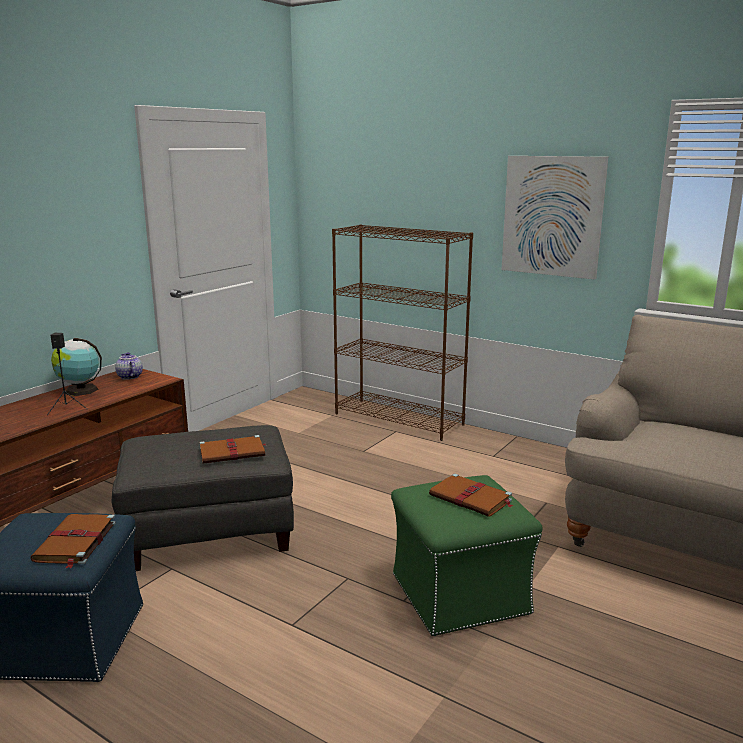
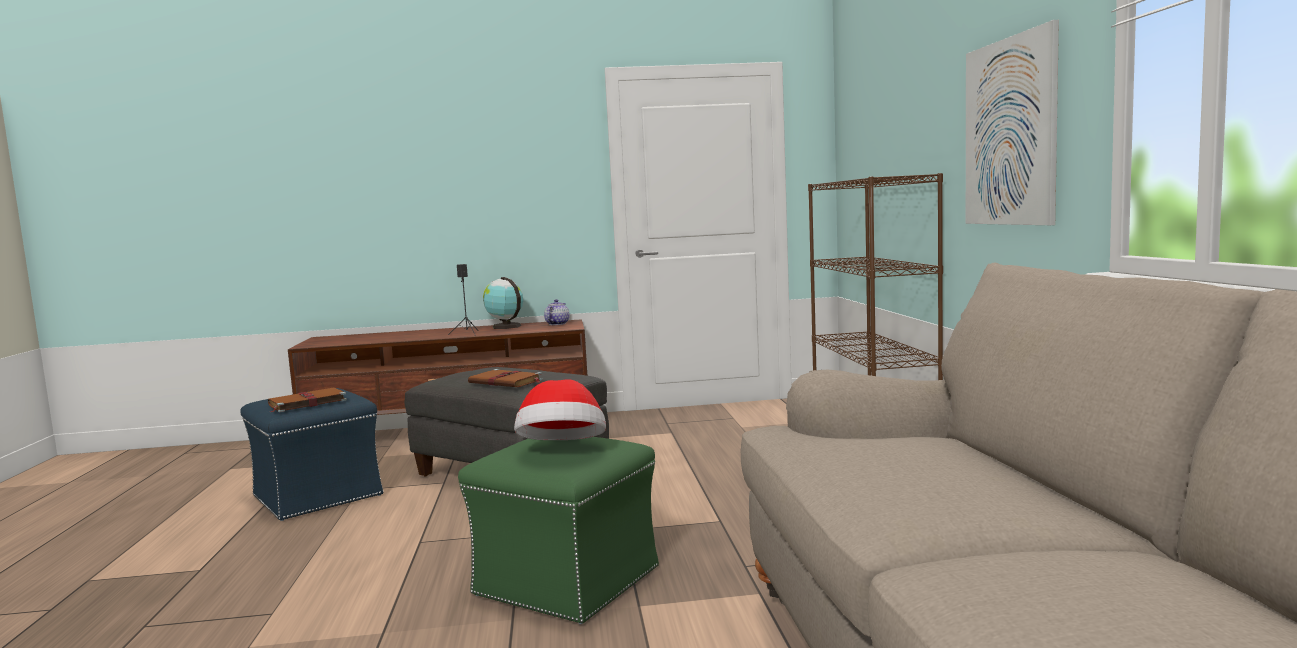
camera: 50 degrees right, 10 degrees down
(471, 498) = (563, 450): brown book -> hat

